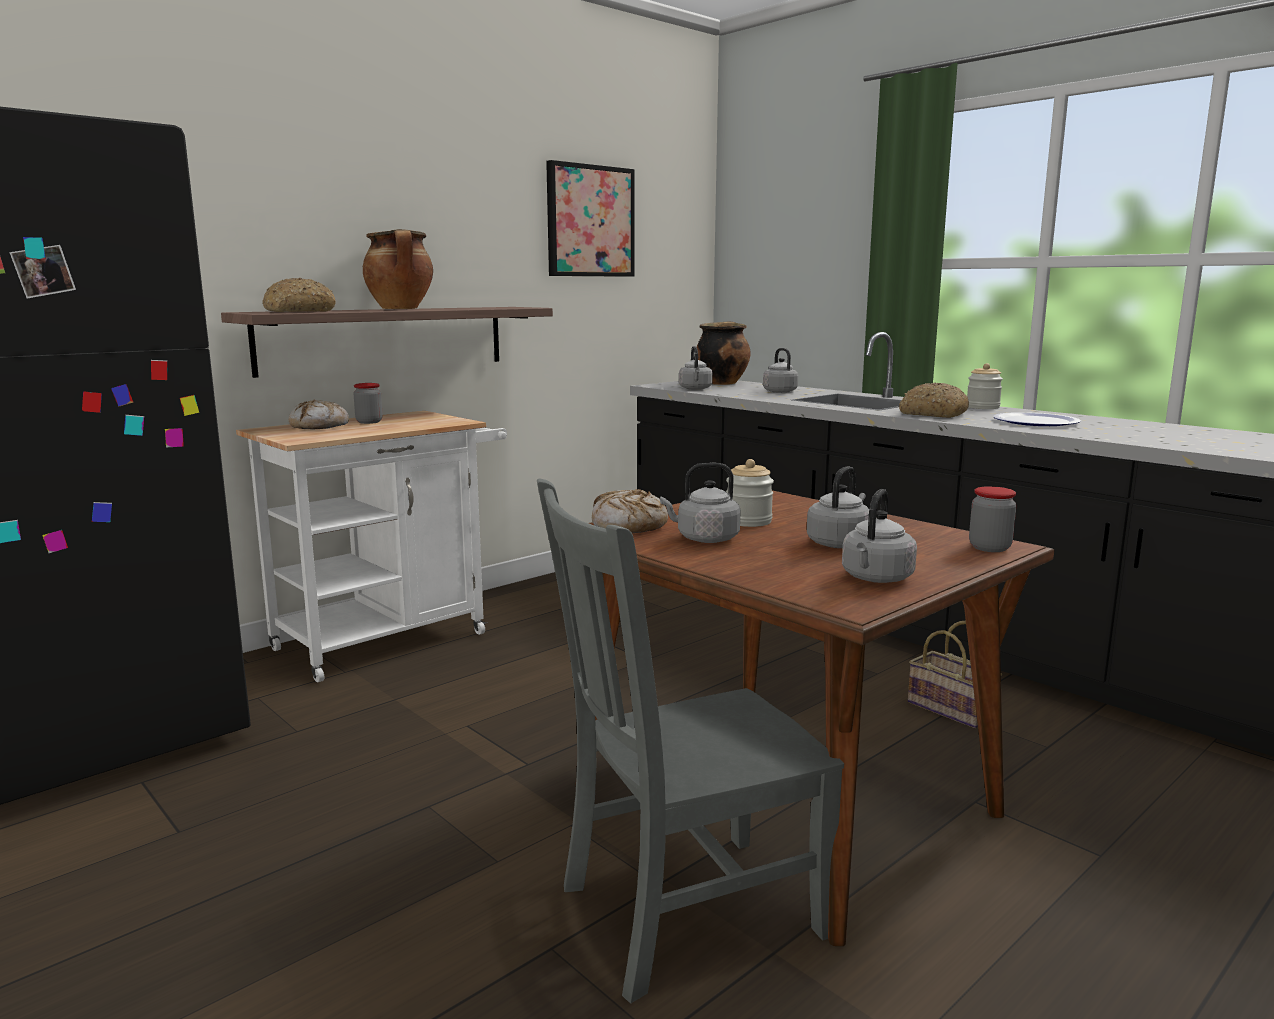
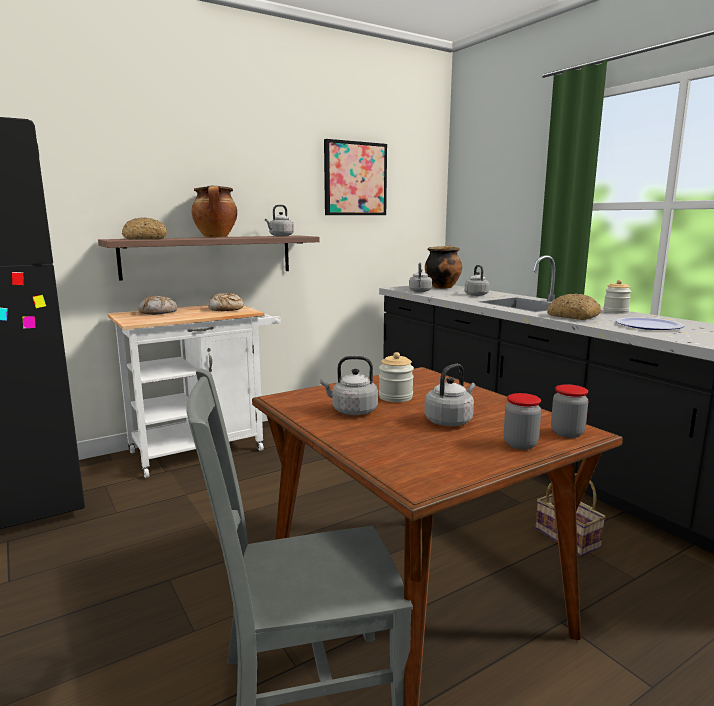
camera: 10 degrees right, 0 degrees up
(369, 422) = (191, 310): jar -> jar (520, 444)
(629, 526) = (307, 396): bread -> bread (226, 309)
(876, 579) = (455, 457): grey kettle -> grey kettle (280, 236)

